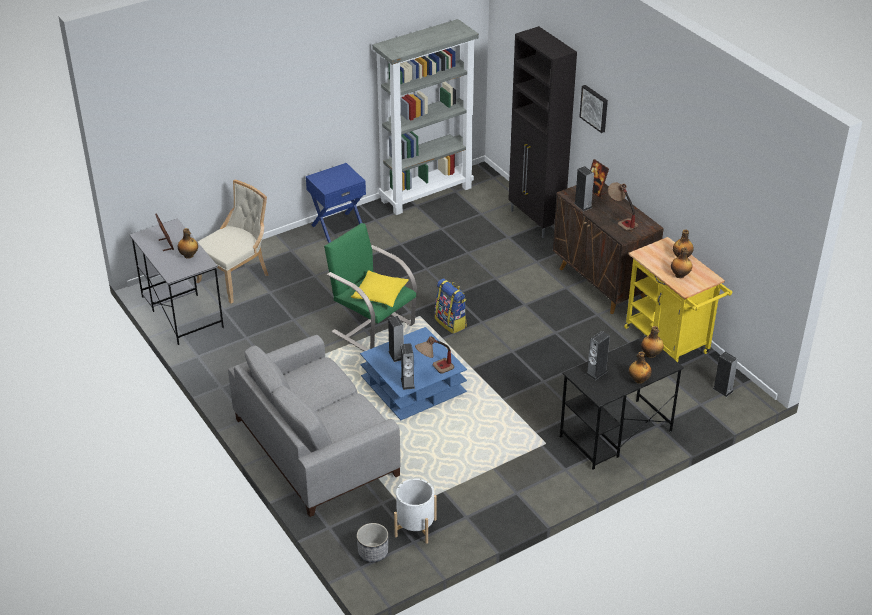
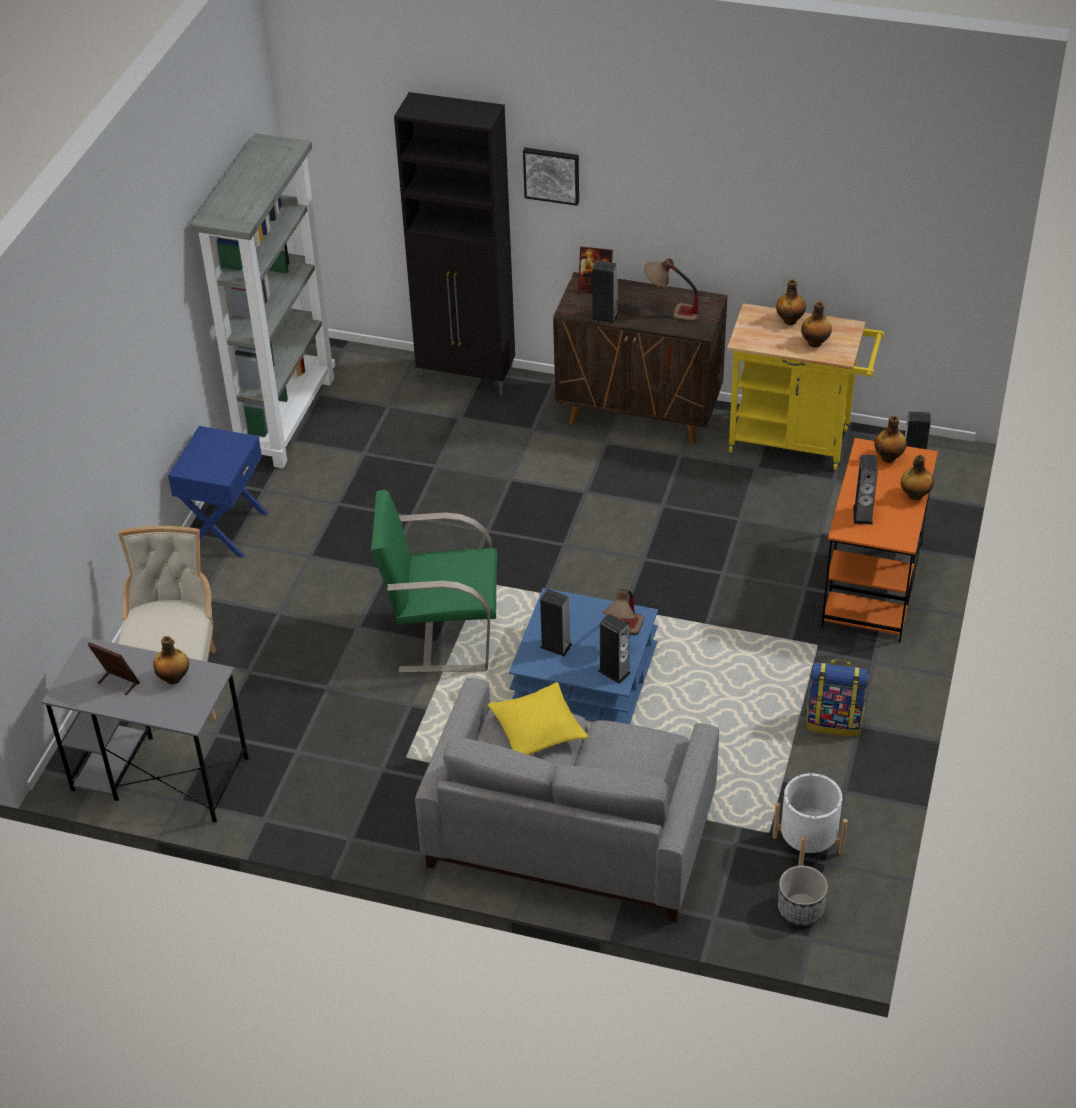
camera: 40 degrees left, 5 degrees up
(380, 294) = (459, 577): yellow pillow -> yellow pillow (537, 729)
(451, 323) = (530, 568): backpack -> backpack (834, 721)
(615, 434) = (872, 585): black desk -> orange desk

